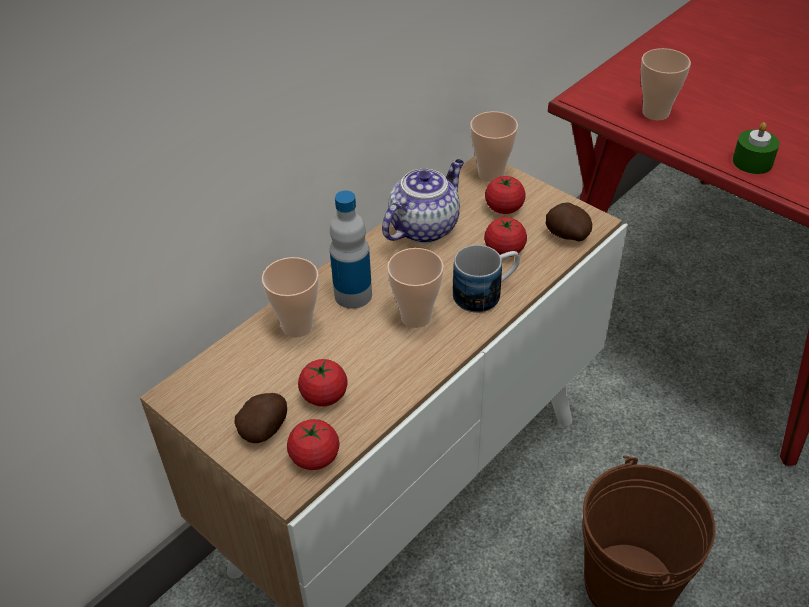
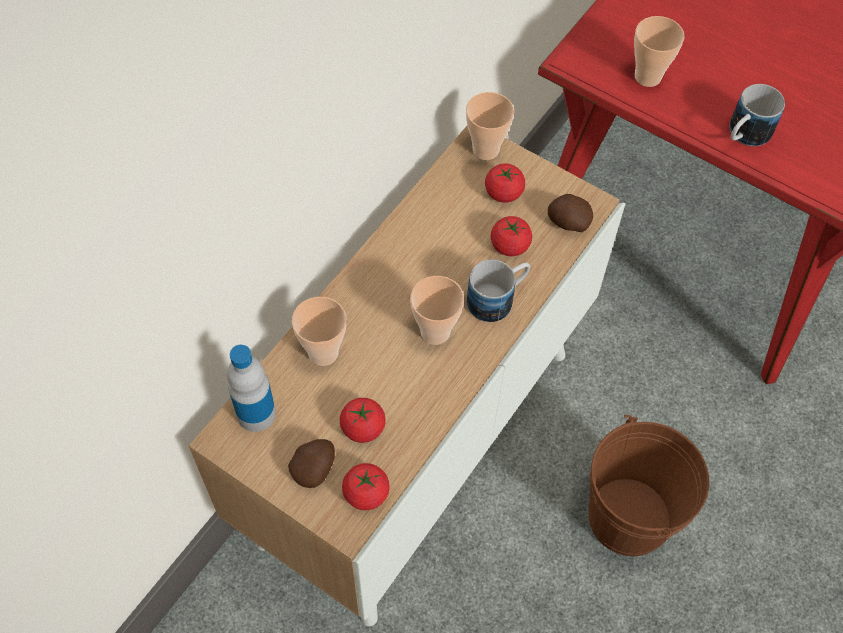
camera: 10 degrees left, 15 degrees up
(353, 295) = (370, 311): bottle -> bottle (256, 414)
(424, 227) = (428, 222): teapot -> none
(752, 162) = (744, 136): green candle -> mug

